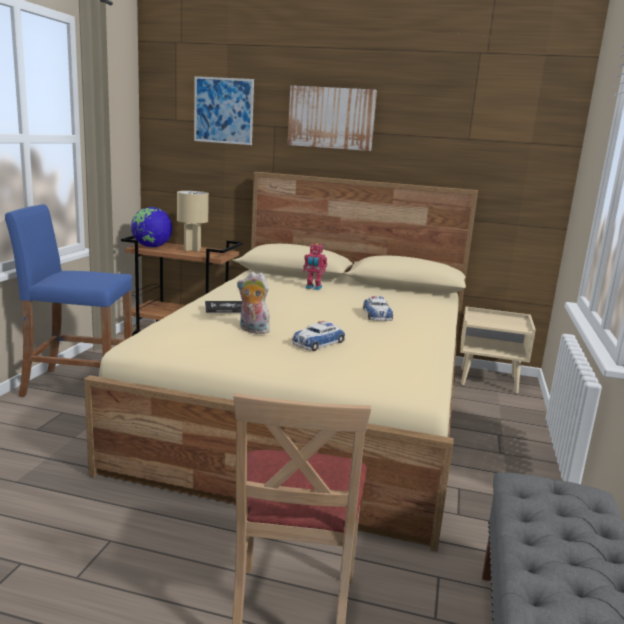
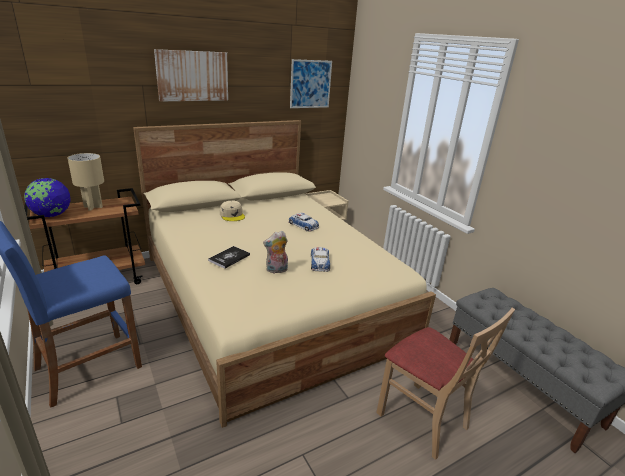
camera: 45 degrees left, 10 degrees up
(223, 110) = (87, 74): picture -> picture (310, 84)
(313, 288) = (232, 215): toy robot -> beige cap

